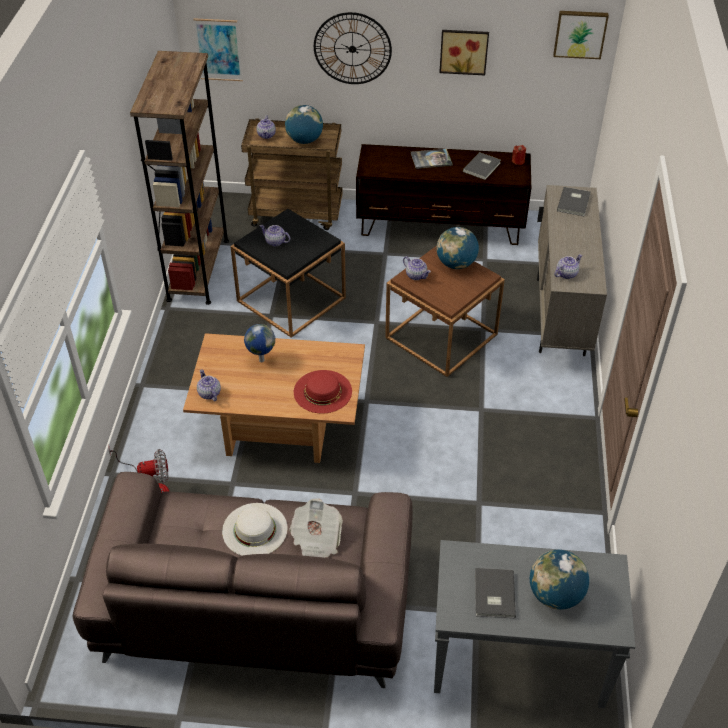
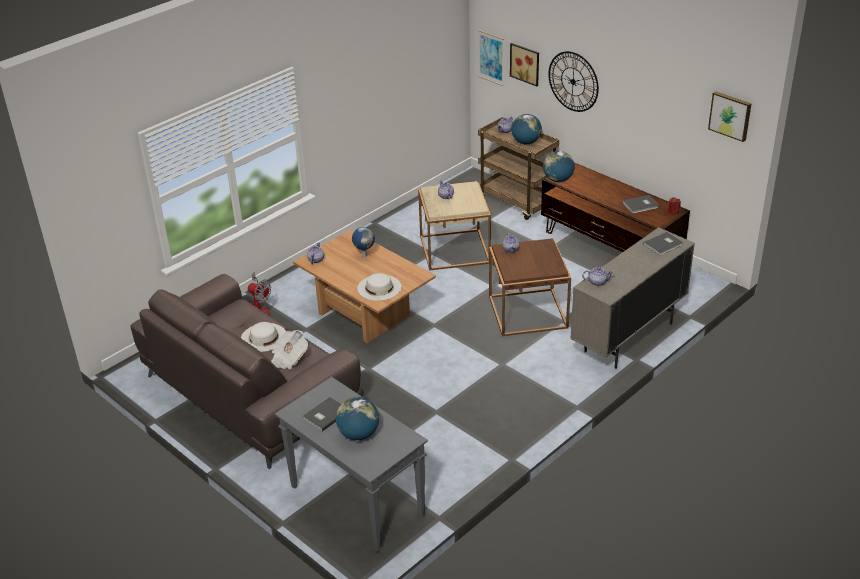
camera: 40 degrees right, 10 degrees down
(198, 269) = (417, 210): brown bookcase -> none
(291, 299) = (454, 249): black side table -> beige side table
(323, 391) = (379, 287): red hat -> white hat
(431, 159) = (609, 187): book -> none
(456, 264) = (546, 254): globe -> globe (558, 180)
(464, 51) = (647, 105): picture -> picture (525, 63)

